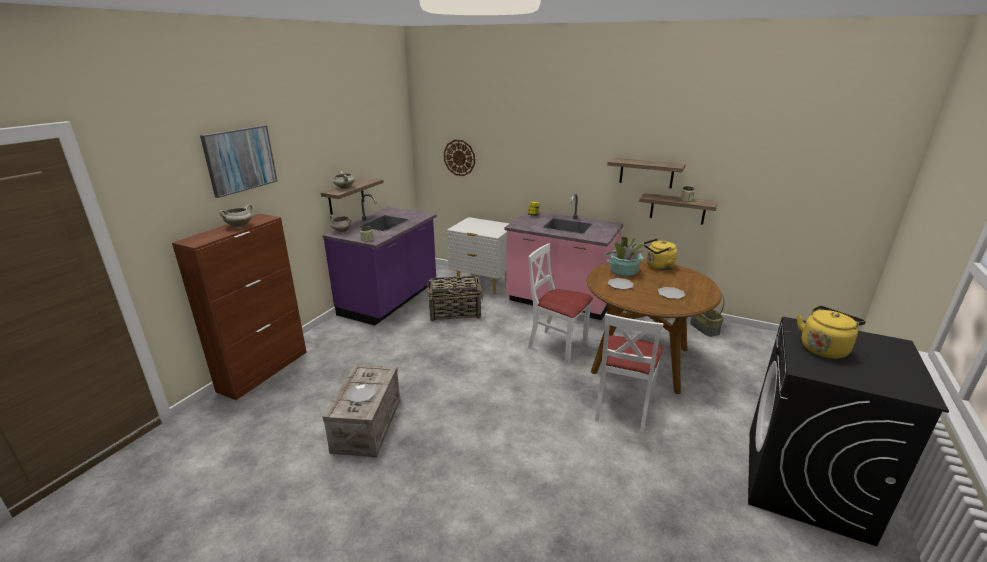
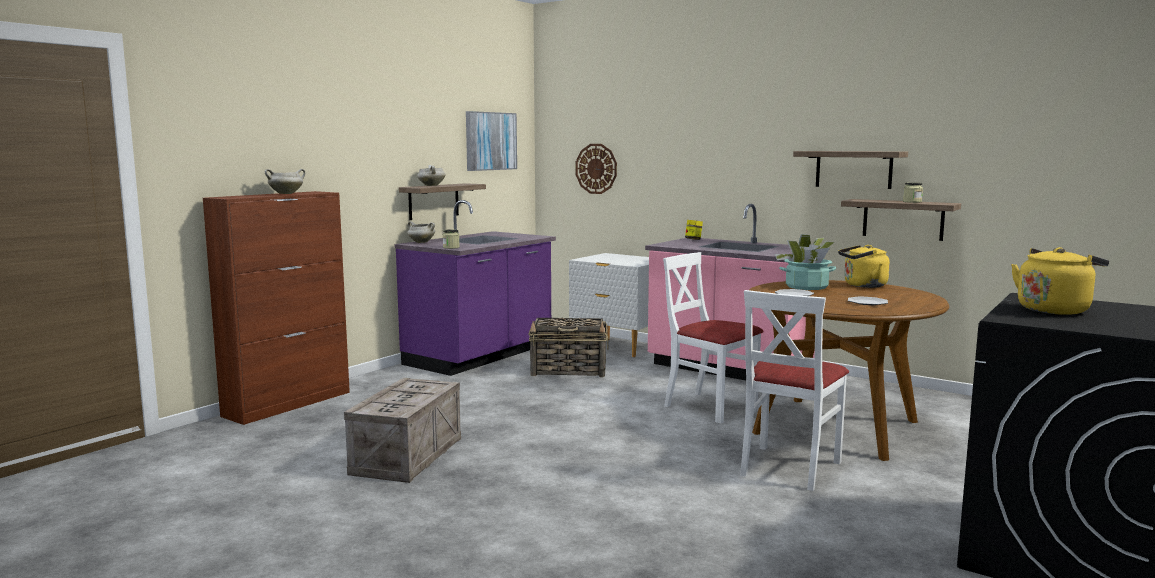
camera: 10 degrees right, 15 degrees down
(240, 160) = (301, 120): picture -> picture (490, 141)
(361, 394) = (401, 399): plate -> none
(705, 328) = (956, 404): basket -> none

